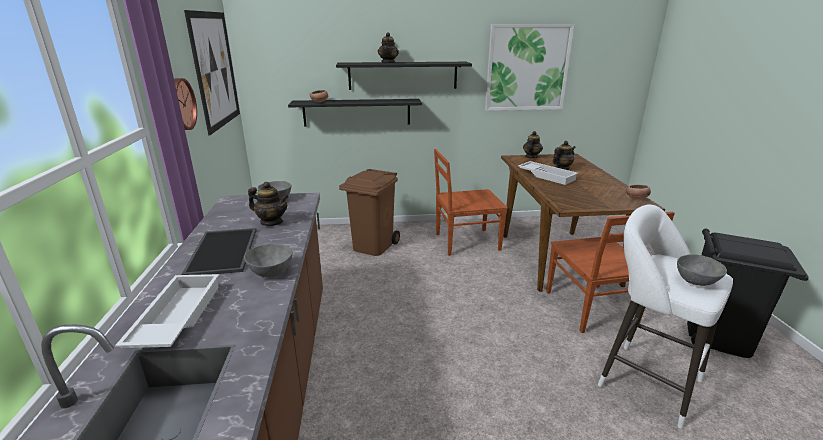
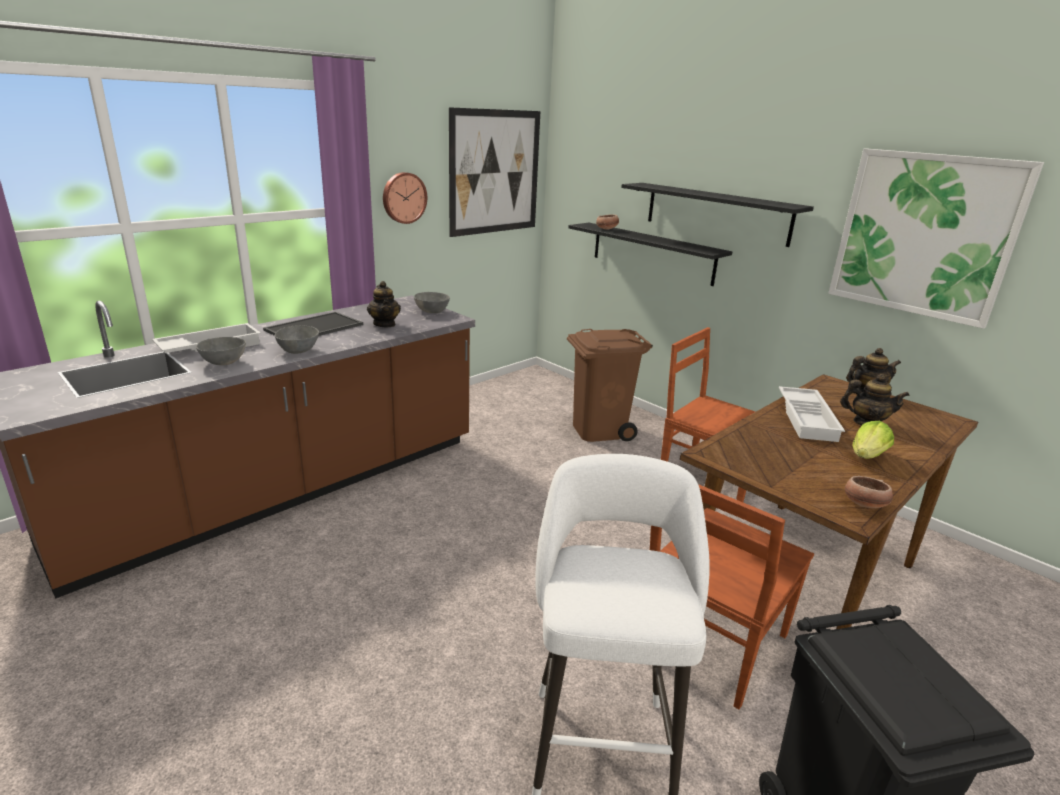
camera: 50 degrees right, 0 degrees up
(388, 63) = (690, 191): teapot -> none
(593, 181) = (867, 456): none -> lettuce
(697, 281) = (611, 595): grey bowl -> grey bowl (224, 363)

